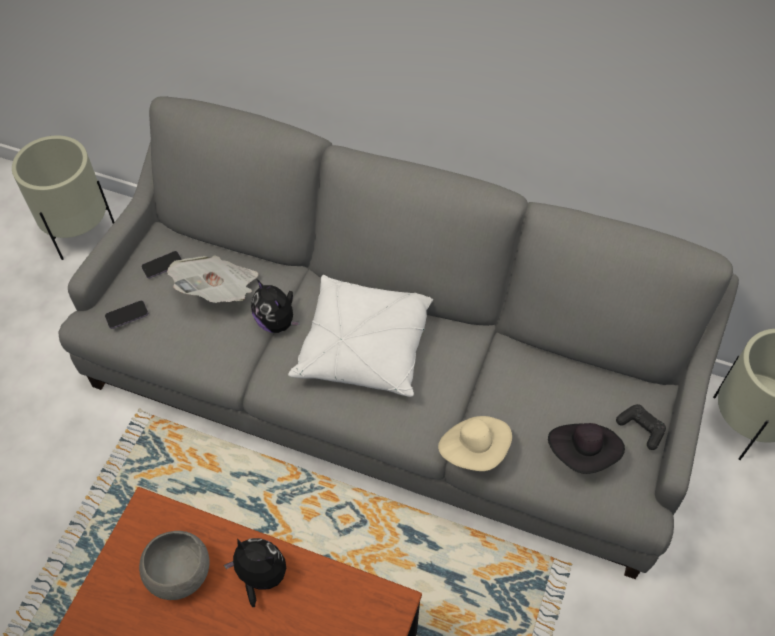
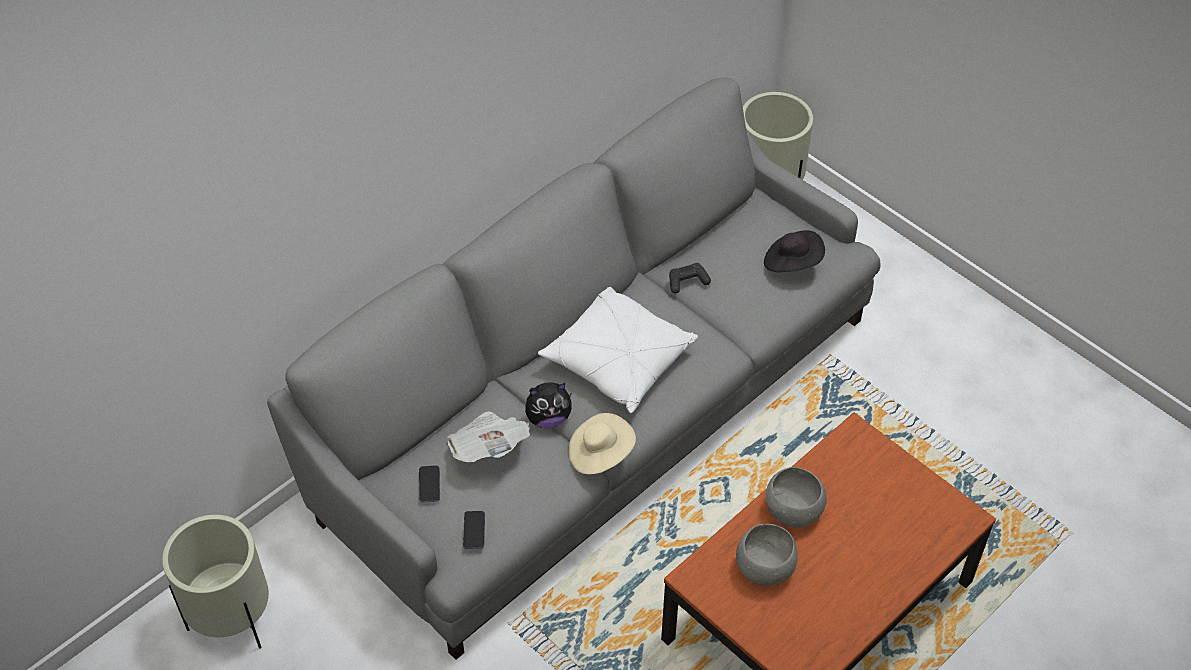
camera: 65 degrees left, 5 degrees down
(260, 576) = (793, 512): plush toy -> grey bowl
(474, 450) = (753, 328): beige hat -> beige hat (600, 453)
(641, 428) = (788, 221): black game controller -> black game controller (687, 282)

